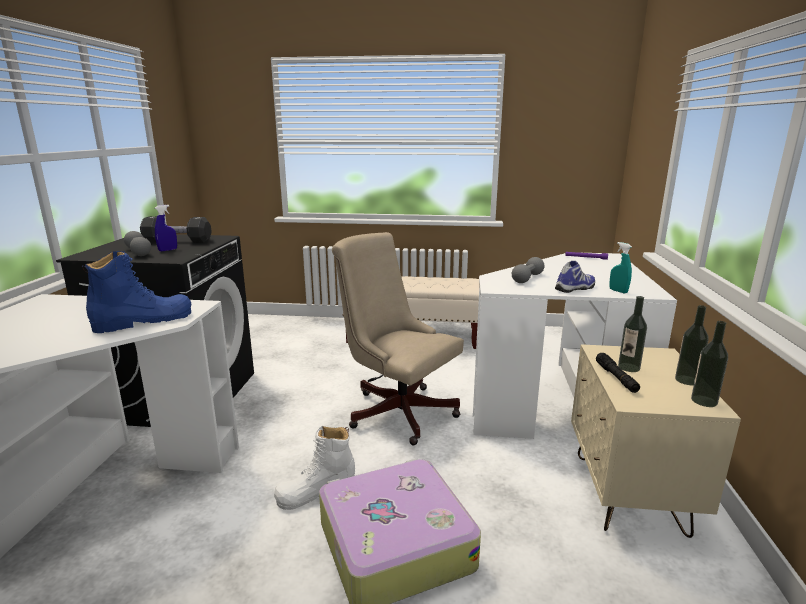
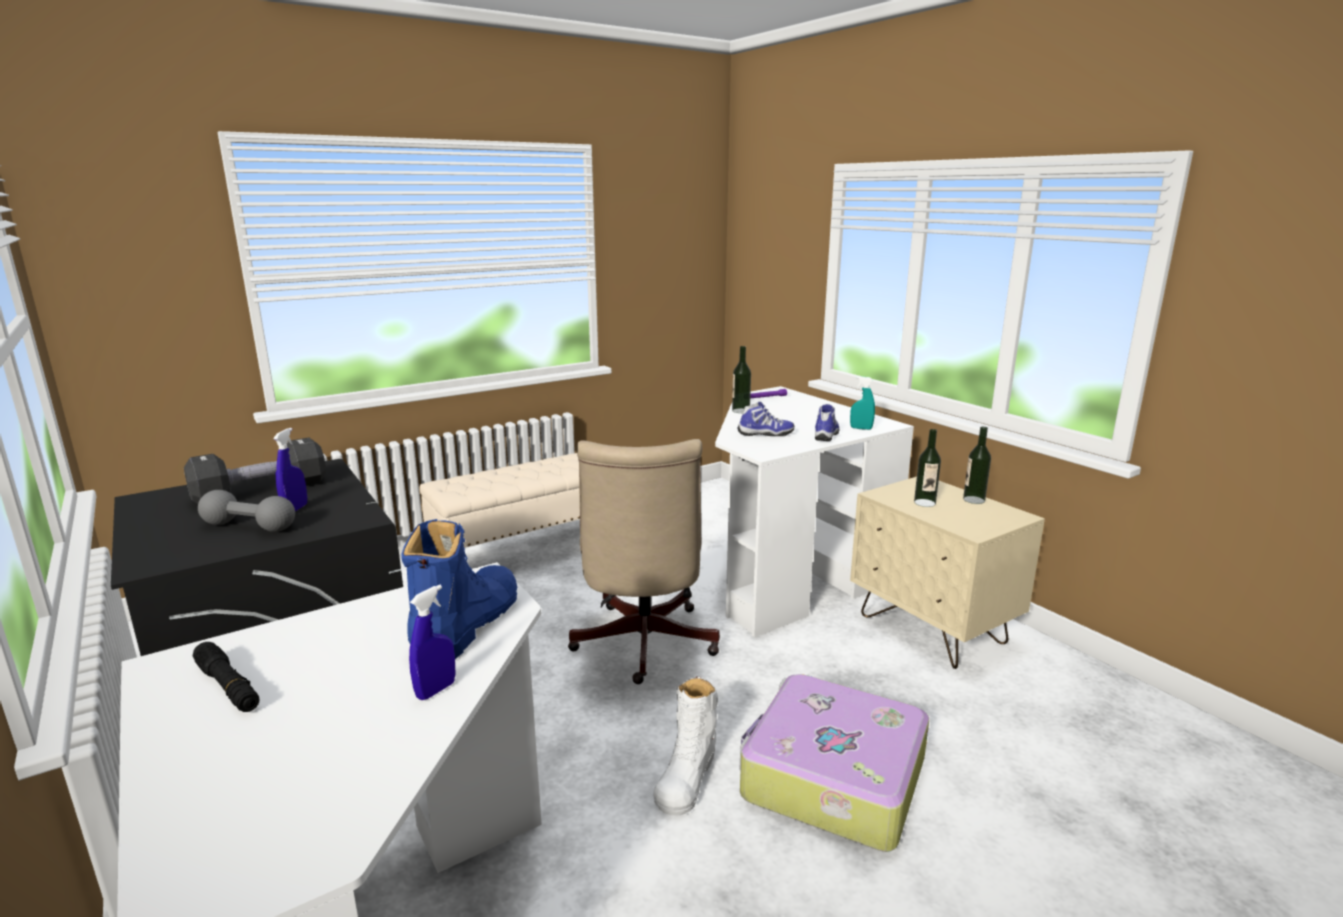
camera: 40 degrees left, 0 degrees up
(73, 340) = (436, 690): none -> blue spray bottle
(397, 410) = (642, 646): beige office chair -> beige office chair turned 90 degrees counterclockwise
(527, 278) = (765, 434): grey dumbbell -> shoe
(616, 378) = (932, 515): black flashlight -> black flashlight (228, 687)
(704, 401) = (1008, 513): bottle -> bottle (740, 411)

